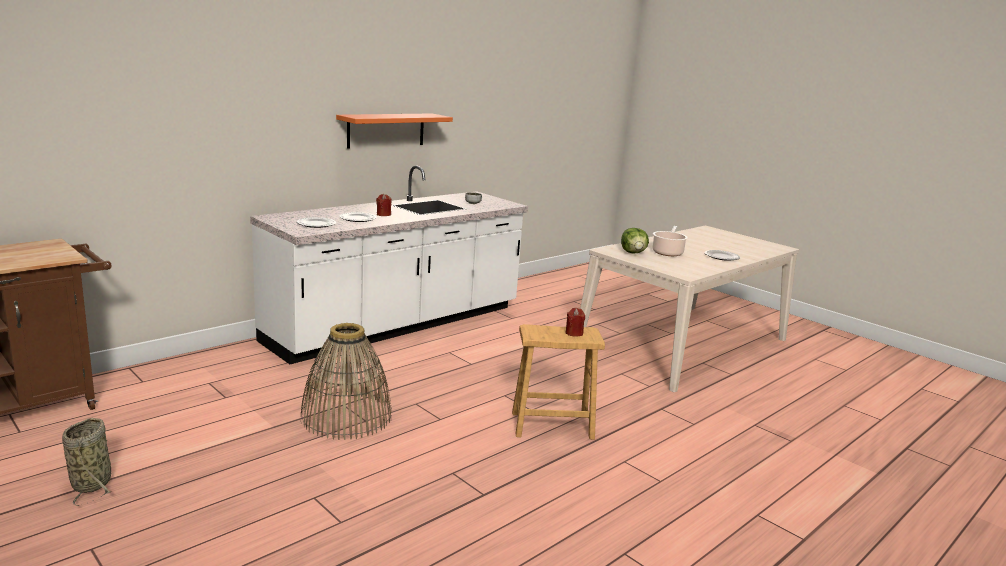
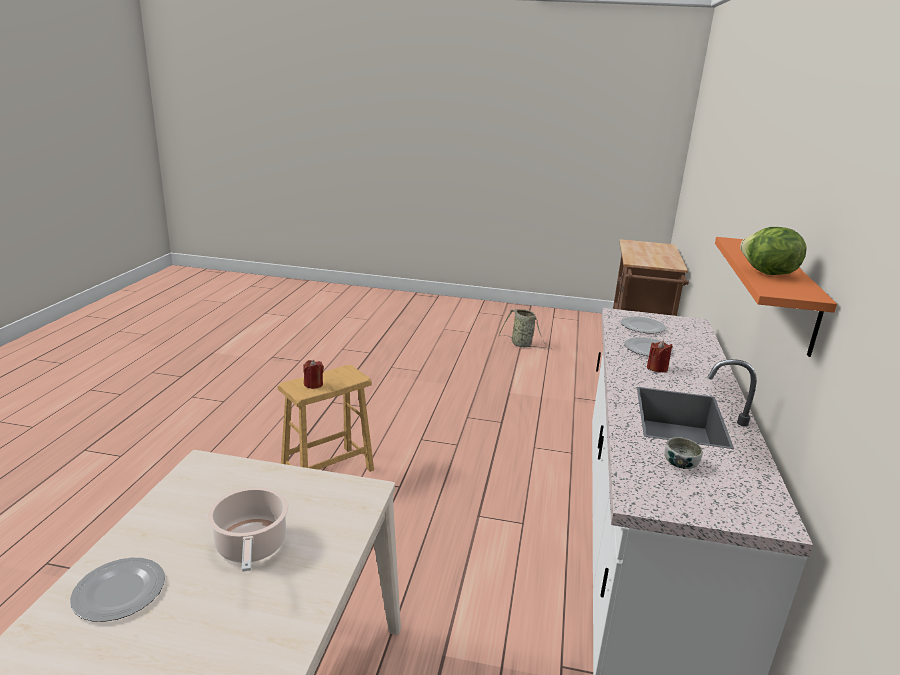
camera: 145 degrees right, 5 degrees up
(346, 416) = (483, 415): basket -> none
(633, 253) = (315, 506): lettuce -> lettuce (767, 273)

